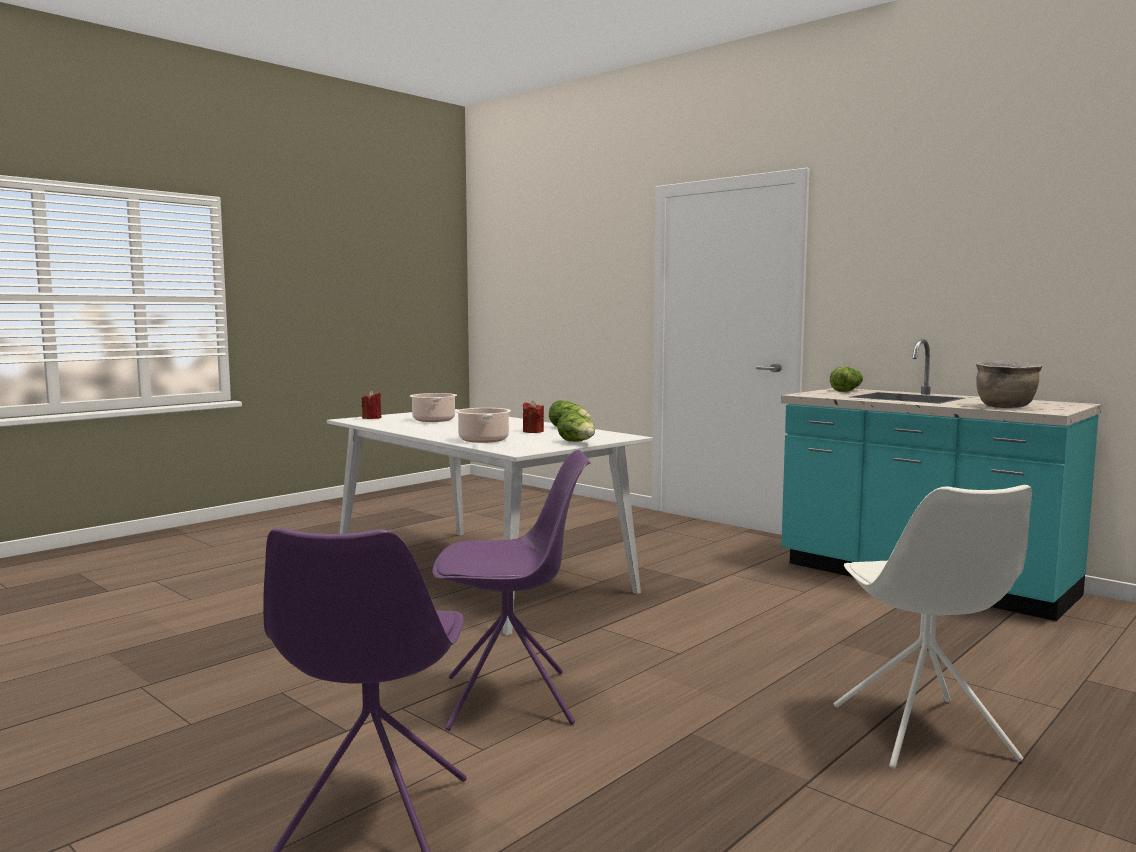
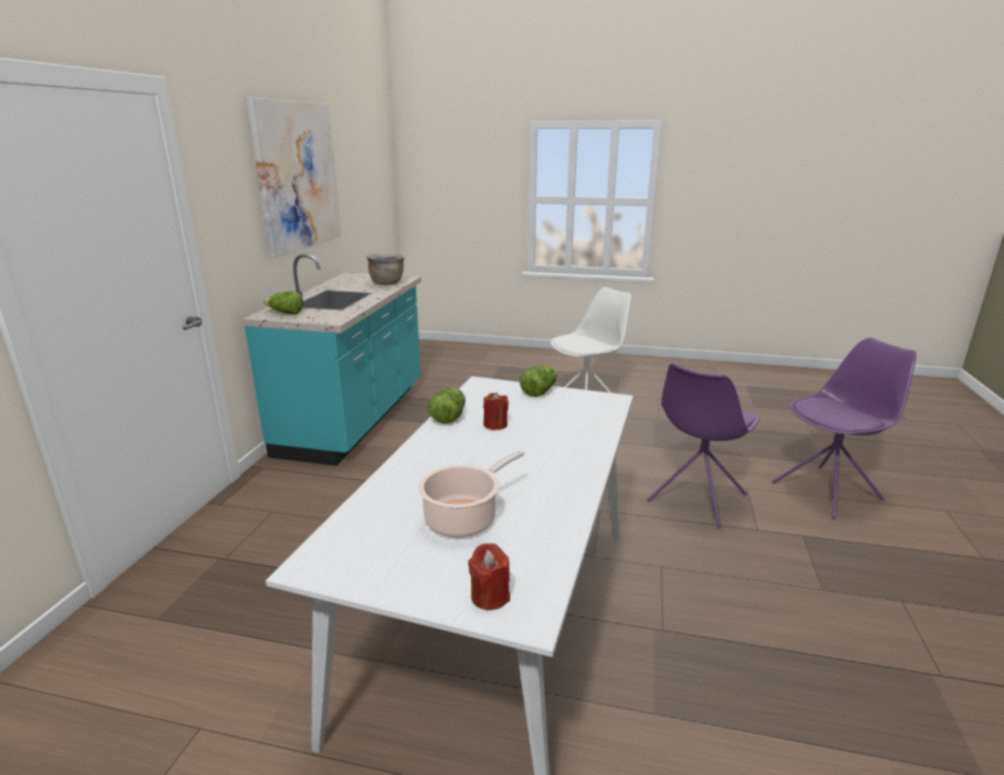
camera: 120 degrees left, 15 degrees up
(484, 440) = (582, 428): cooking pot -> none
(511, 700) = (696, 499): purple chair -> purple chair turned 105 degrees counterclockwise
(1005, 248) = (298, 176): none -> picture

